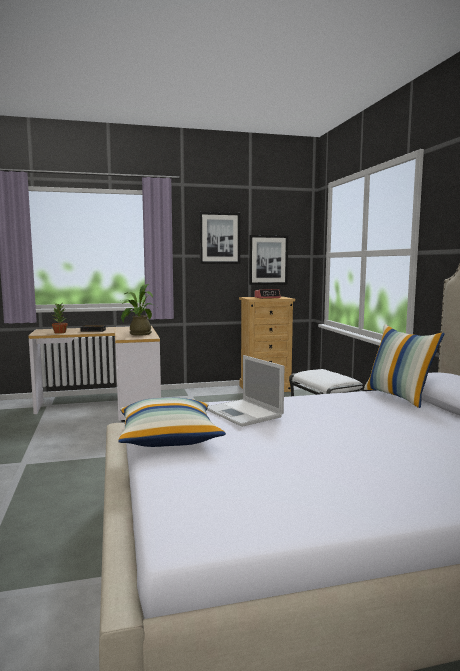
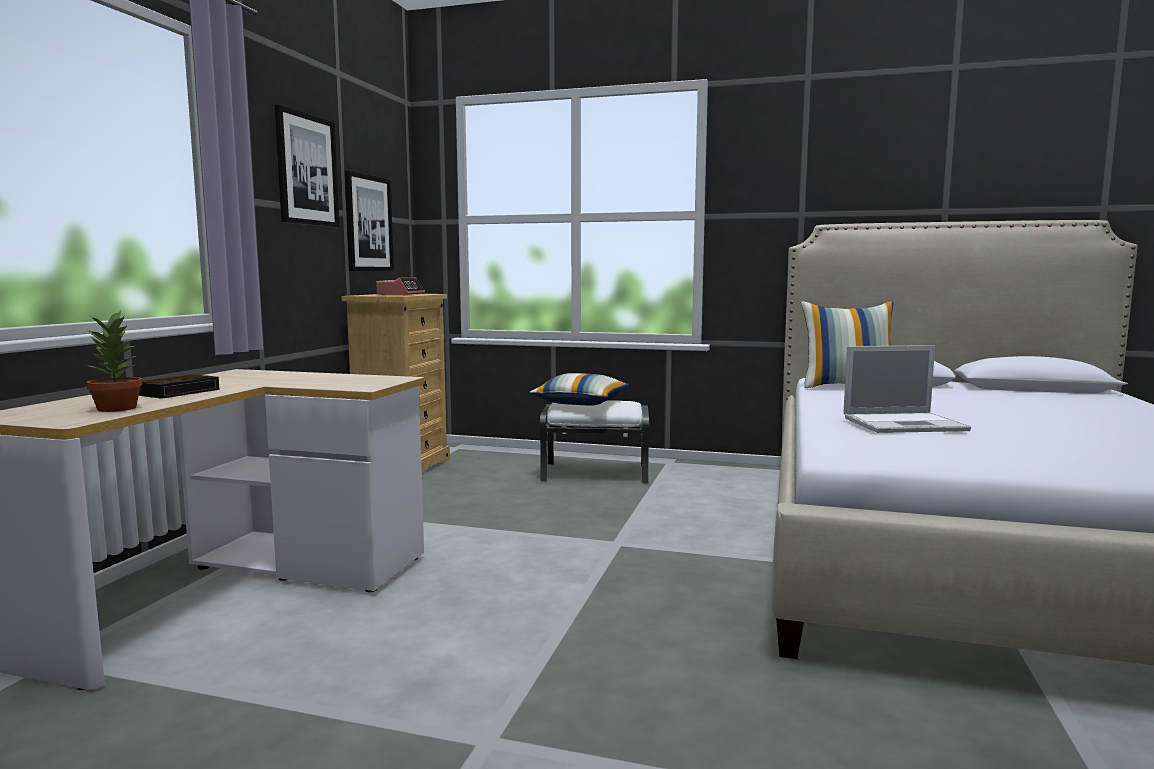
camera: 60 degrees left, 0 degrees up
(138, 334) = (340, 380): potted plant -> none
(169, 438) = (1005, 461): pillow -> pillow (580, 403)

